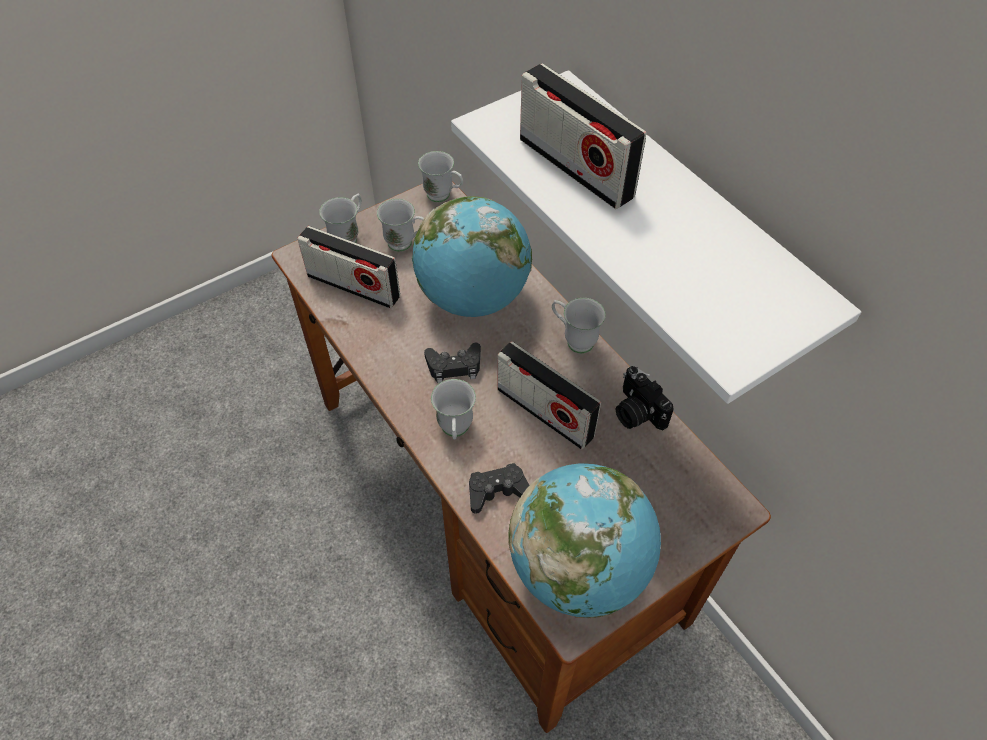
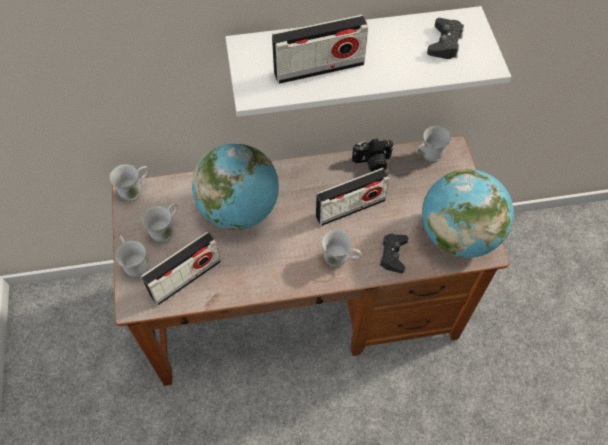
camera: 65 degrees left, 5 degrees up
(454, 366) = (290, 242): black game controller -> black game controller (445, 43)
(573, 339) = (305, 170): white mug -> white mug (427, 157)

